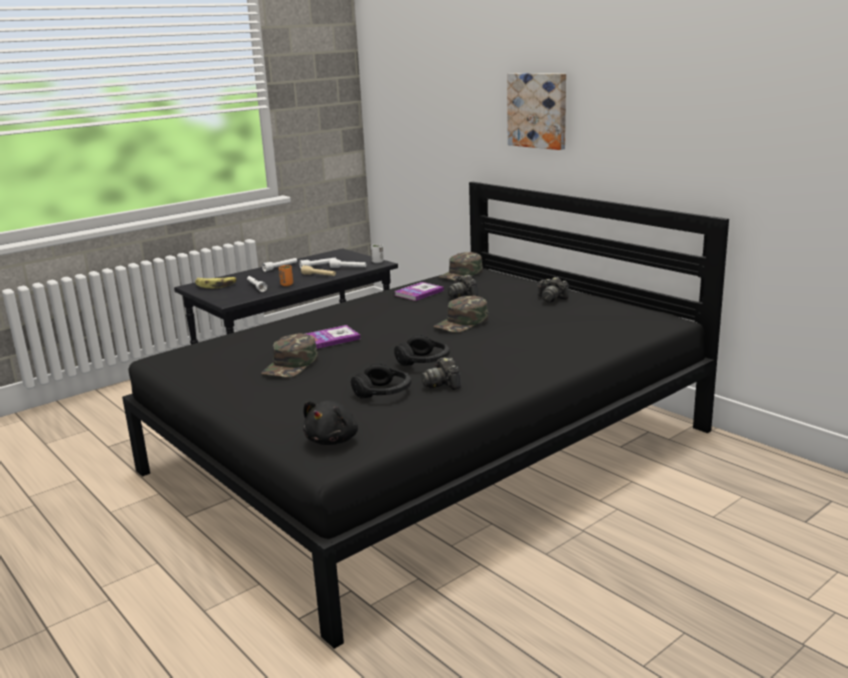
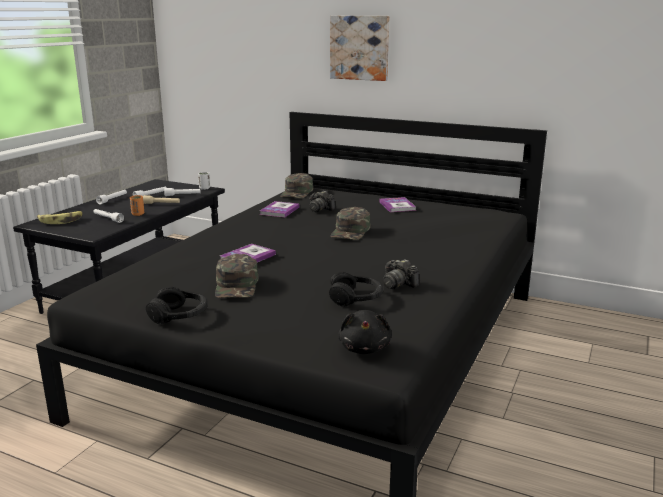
camera: 25 degrees left, 0 degrees up
(424, 361) = (358, 267): black headphones -> black headphones (179, 315)
(551, 299) = (397, 206): camera -> book

